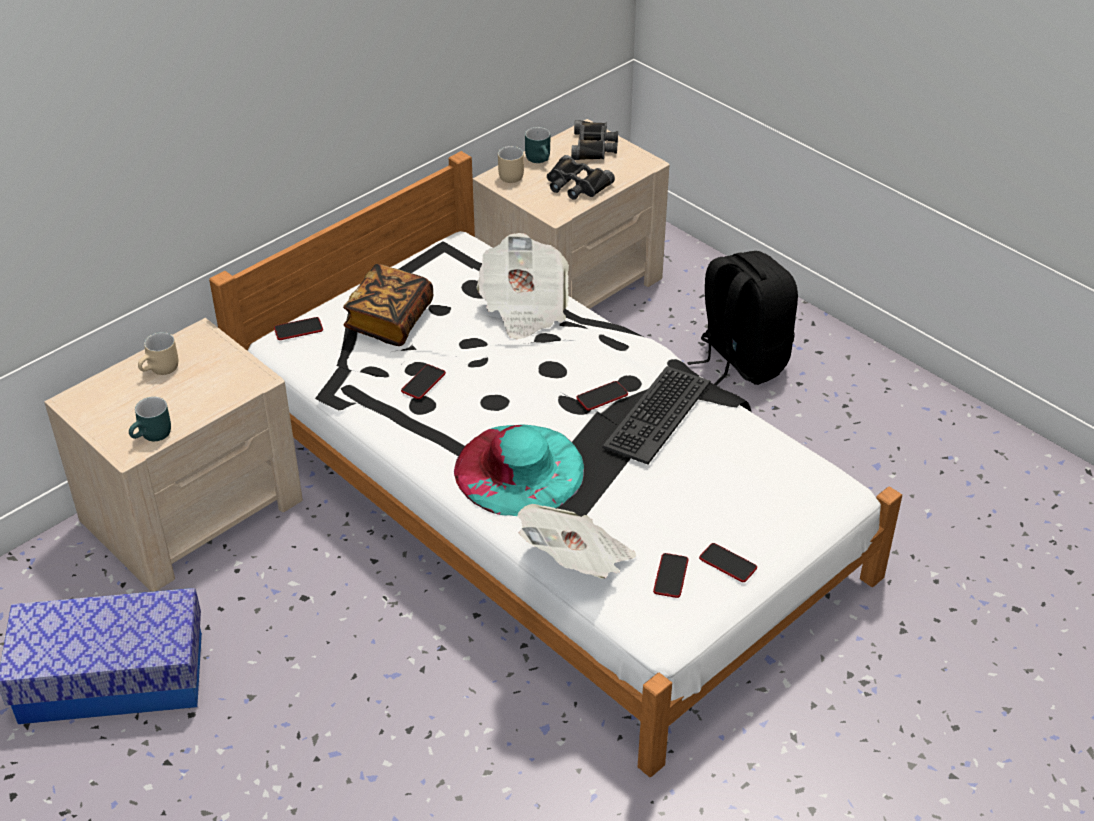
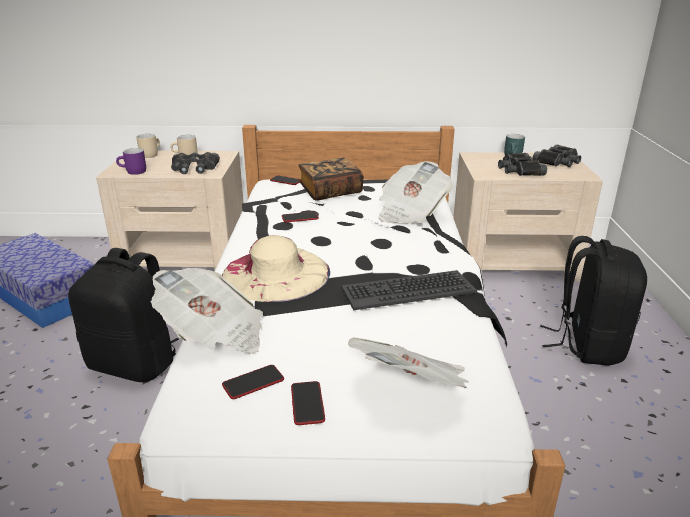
camera: 45 degrees right, 15 degrees down
(153, 436) = (133, 172): turquoise mug -> purple mug
(219, 383) = (194, 168): none -> black binoculars
(380, 662) = (135, 364): none -> black backpack
(508, 175) = (482, 156): beige mug -> beige mug (150, 154)
(519, 469) = (275, 273): turquoise hat -> beige hat
(602, 396) = (387, 265): phone -> none
(772, 503) = (412, 388): none -> newspaper

